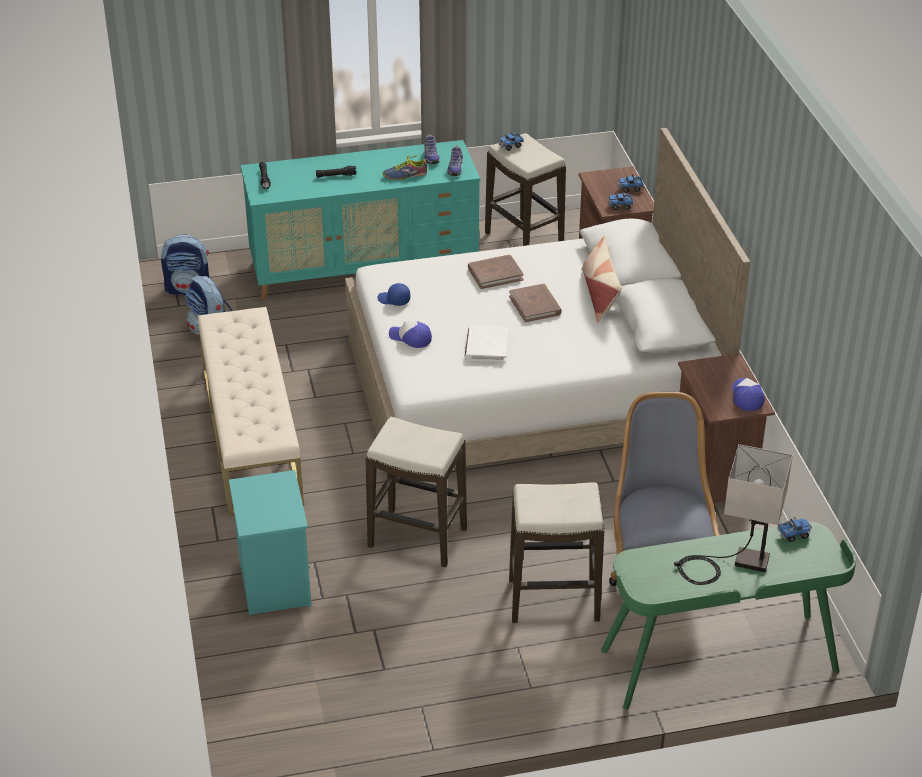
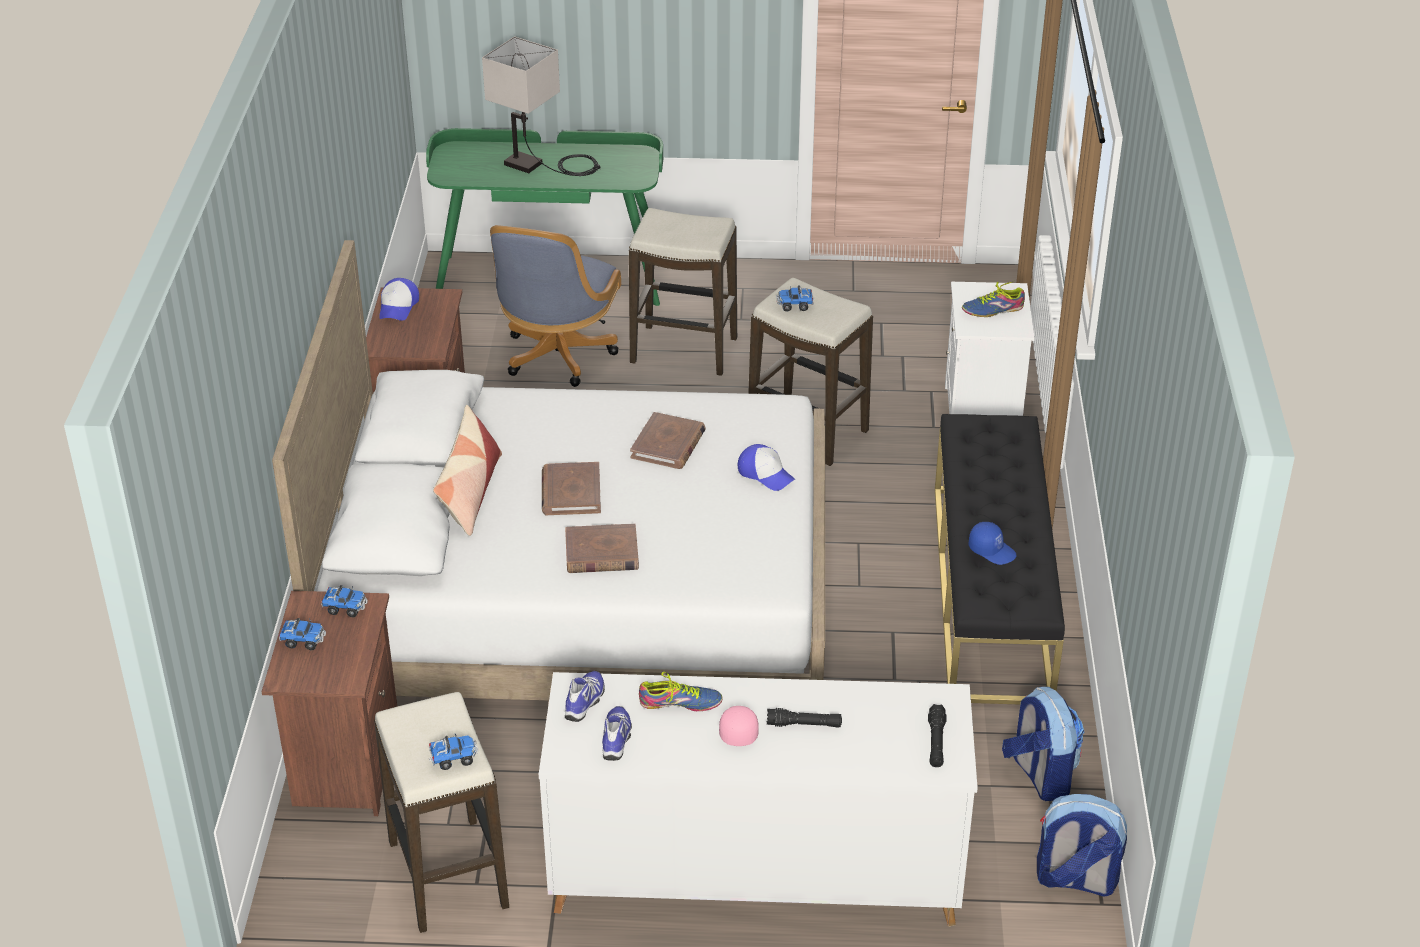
camera: 165 degrees left, 0 degrees up
(251, 434) = (991, 591): beige bench -> black bench
(266, 501) = (993, 310): none -> shoe
(273, 583) = (983, 414): turquoise nightstand -> white nightstand
(363, 266) = (755, 870): turquoise dresser -> white dresser
(370, 169) = (737, 729): none -> pink cap
(393, 300) = (769, 536): blue cap -> blue cap (992, 550)
(486, 347) = (668, 444): white book -> brown book
(793, 535) = (465, 177): toy truck -> toy truck (795, 305)

